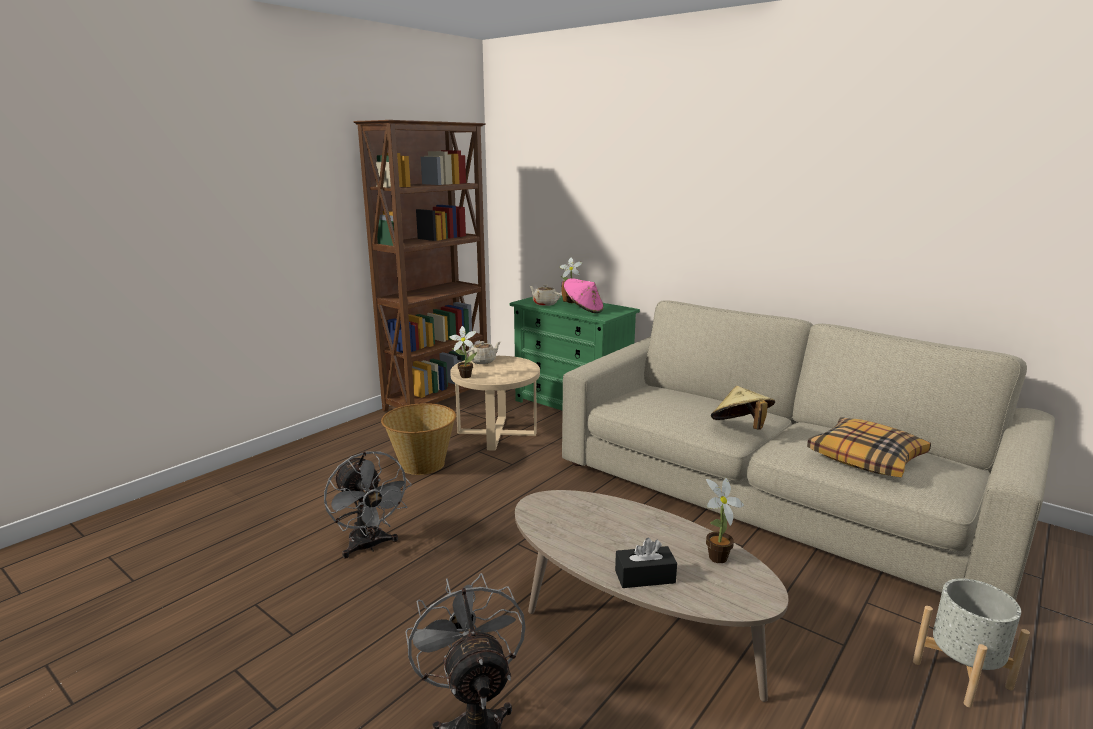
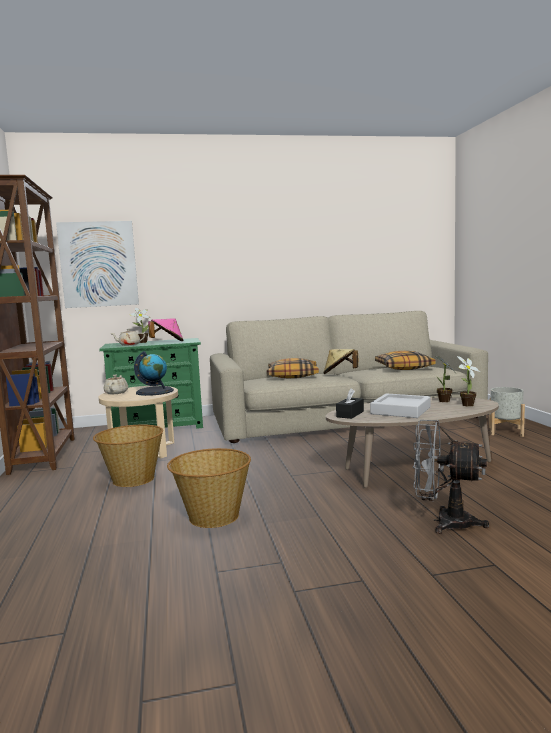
camera: 50 degrees left, 10 degrees down
(369, 546) = (213, 516): grey fan -> basket
(464, 376) = (129, 399): potted plant -> potted plant (466, 405)
(507, 373) = (155, 391): none -> globe
(549, 198) = (98, 264): none -> picture
(612, 538) = (400, 410): none -> grey tray
(645, 576) = (443, 412): black tissue box -> black tissue box (350, 414)
(681, 405) = (292, 376): none -> pillow

